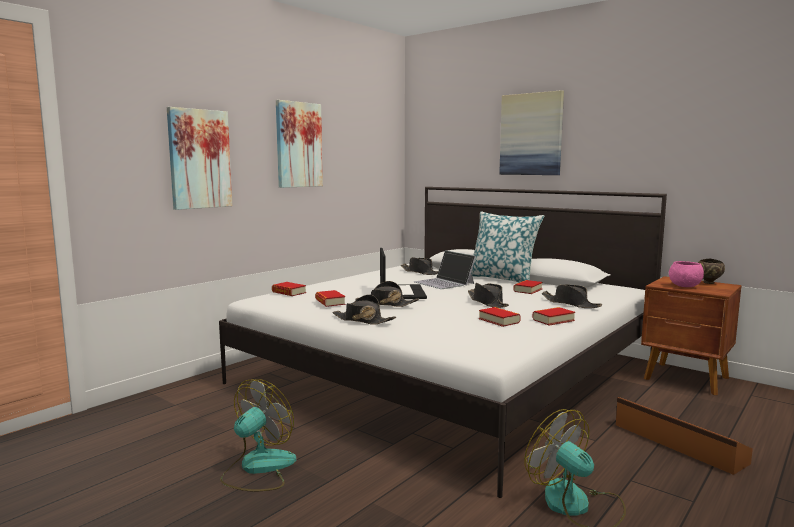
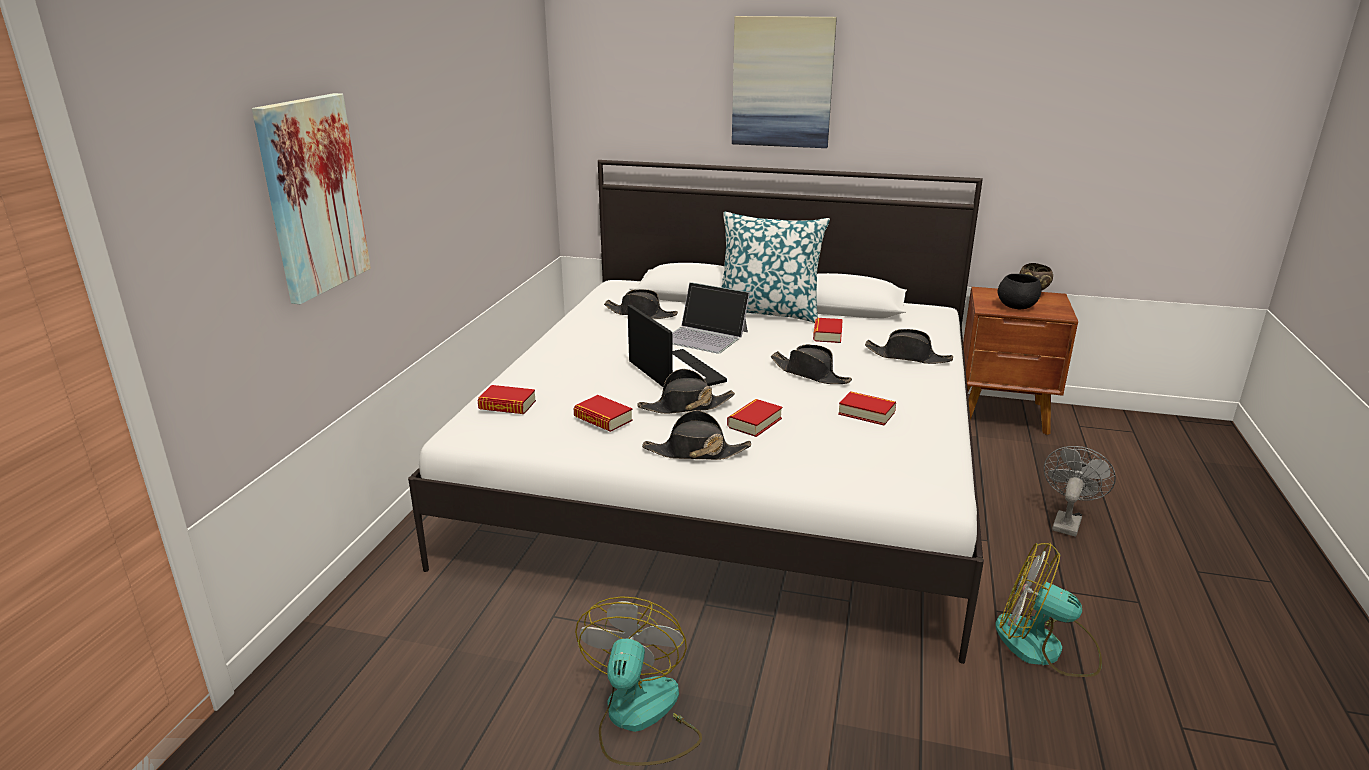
camera: 25 degrees left, 15 degrees up
(298, 145) = (433, 126): picture -> none
(553, 320) = (925, 398): book -> book (754, 423)
(677, 443) = (1067, 521): brown storage box -> grey fan
(684, 286) = (1016, 307): pink bowl -> black bowl

